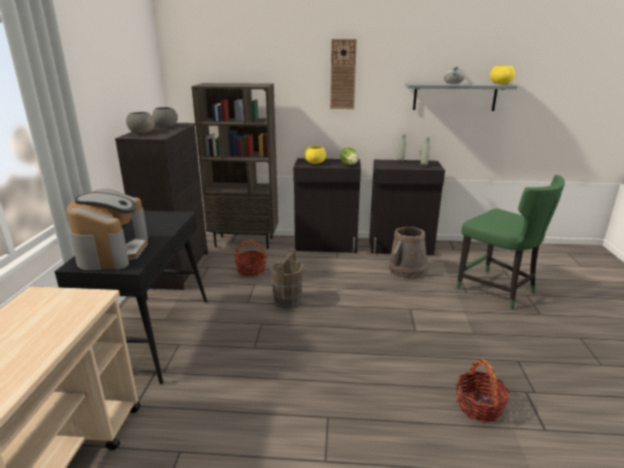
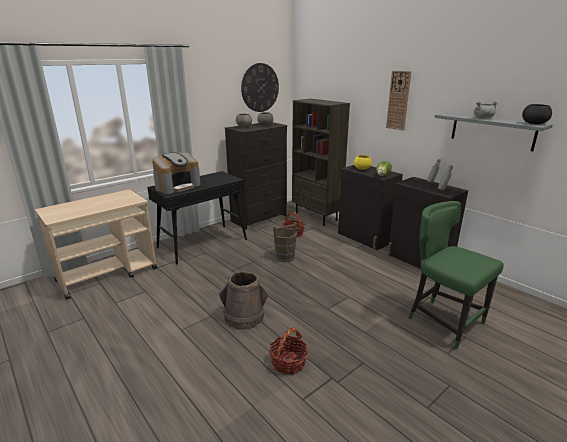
camera: 45 degrees right, 0 degrees up
(133, 70) = (260, 87): none -> wall clock
(407, 270) = (394, 275): brown bucket -> brown bucket (244, 317)
(497, 290) = (443, 321): green chair -> green chair turned 135 degrees clockwise
(501, 84) = (535, 123): yellow bowl -> black bowl

